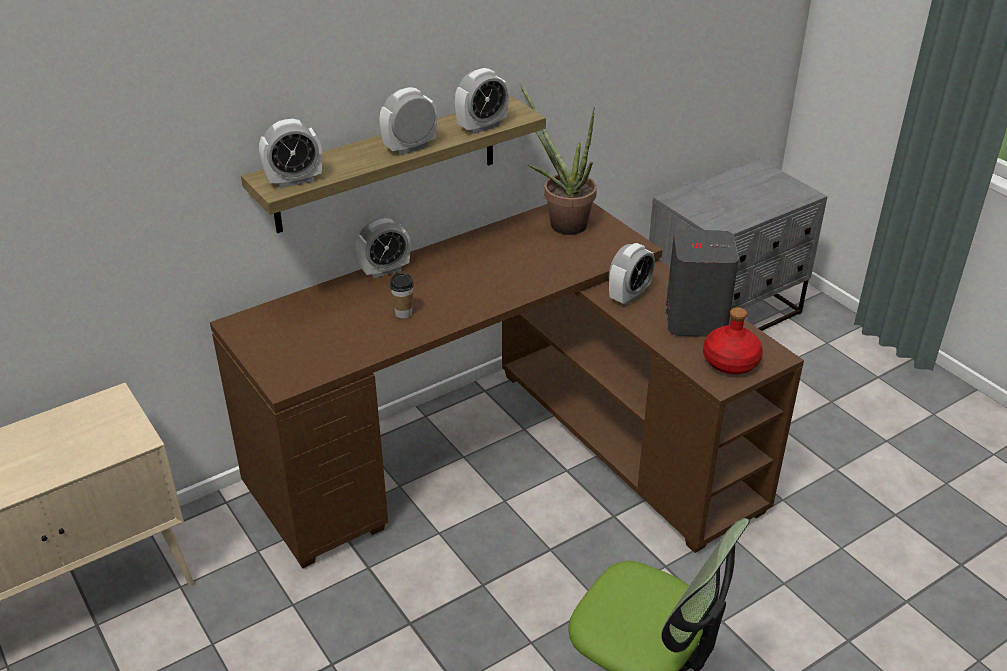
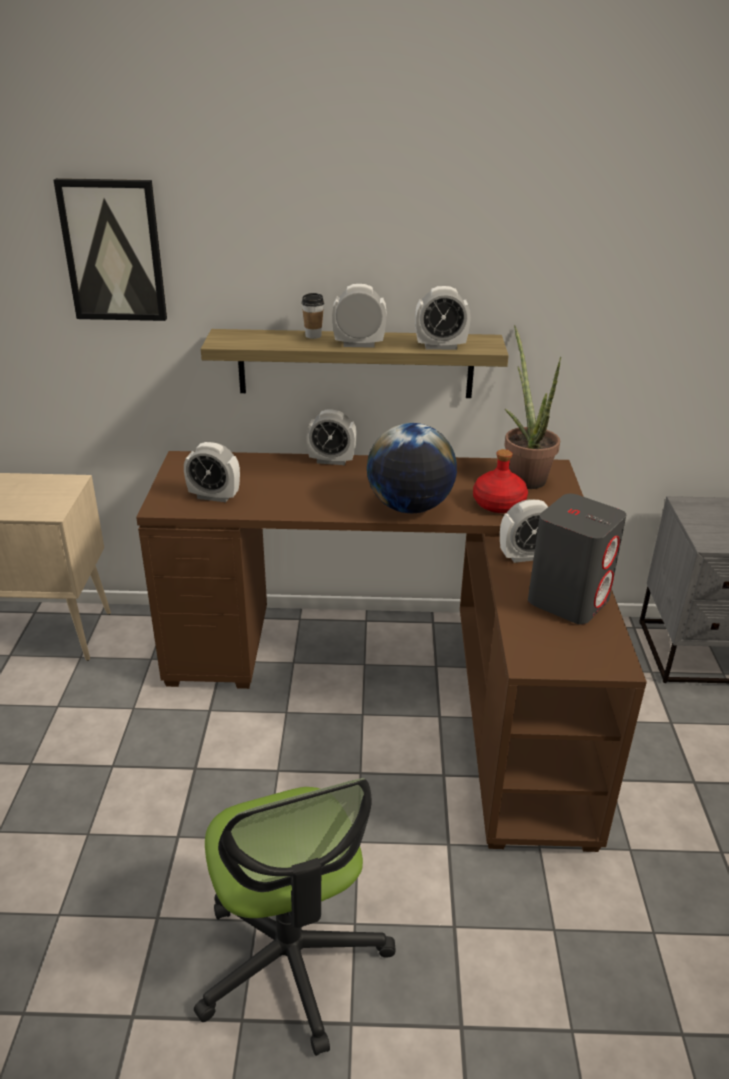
camera: 35 degrees right, 5 degrees down
(125, 123) = (113, 251): none -> picture
(294, 181) = (240, 341): alarm clock -> alarm clock (214, 496)
(403, 313) = (306, 494): cup -> cup (313, 336)
(506, 289) = (409, 507): none -> globe
(730, 362) = (560, 649): red bottle -> red bottle (498, 504)

